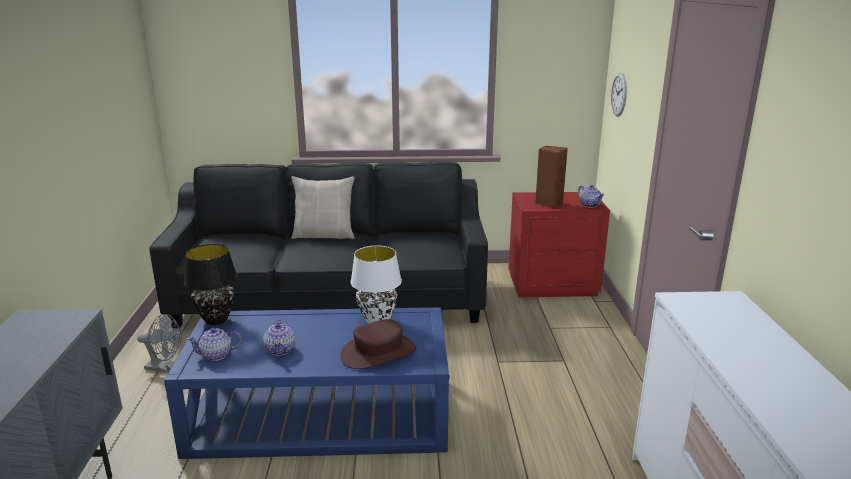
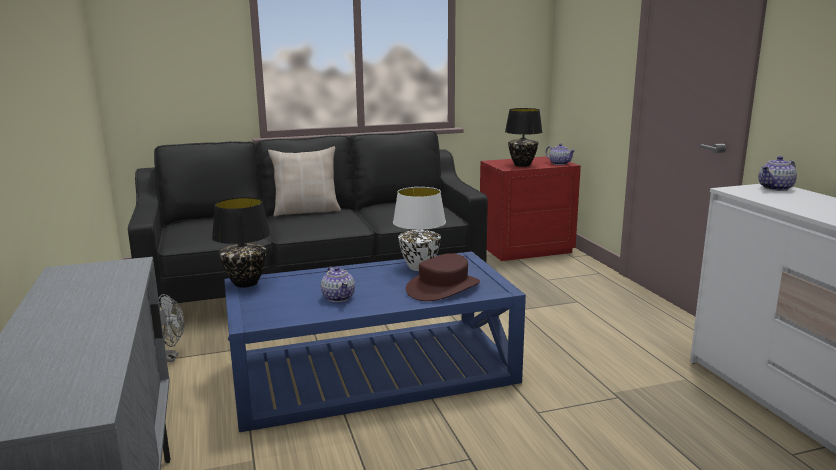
camera: 15 degrees left, 5 degrees down
(217, 355) = (271, 309): teapot -> teapot (776, 188)
(548, 203) = (522, 165): brown speaker -> black table lamp
(619, 94) = (575, 58): wall clock -> none

